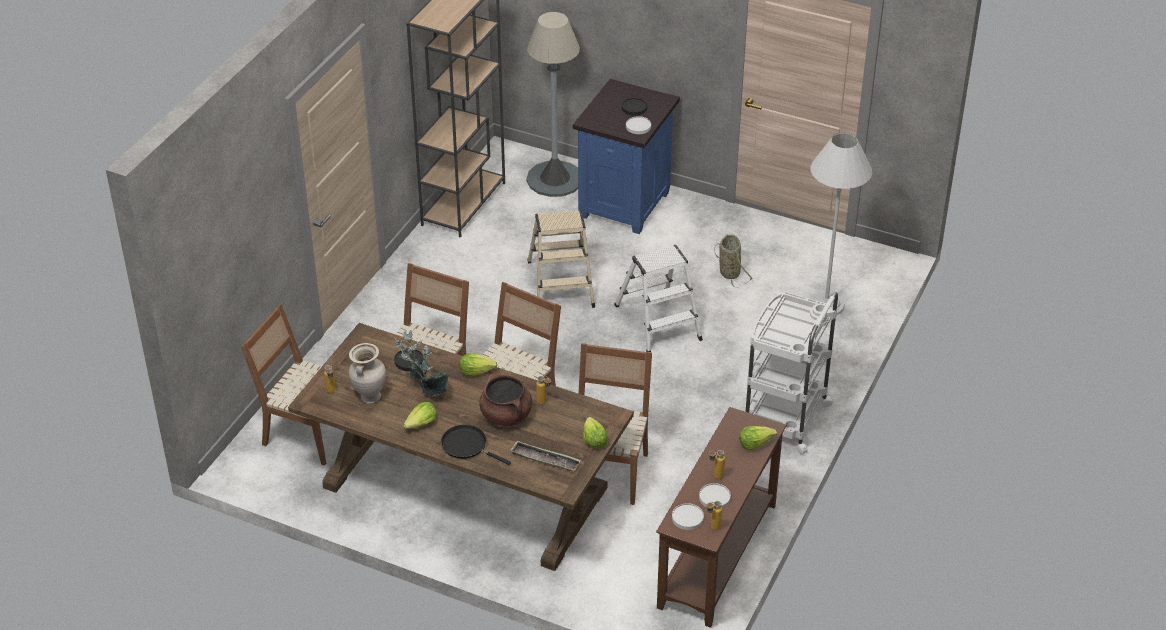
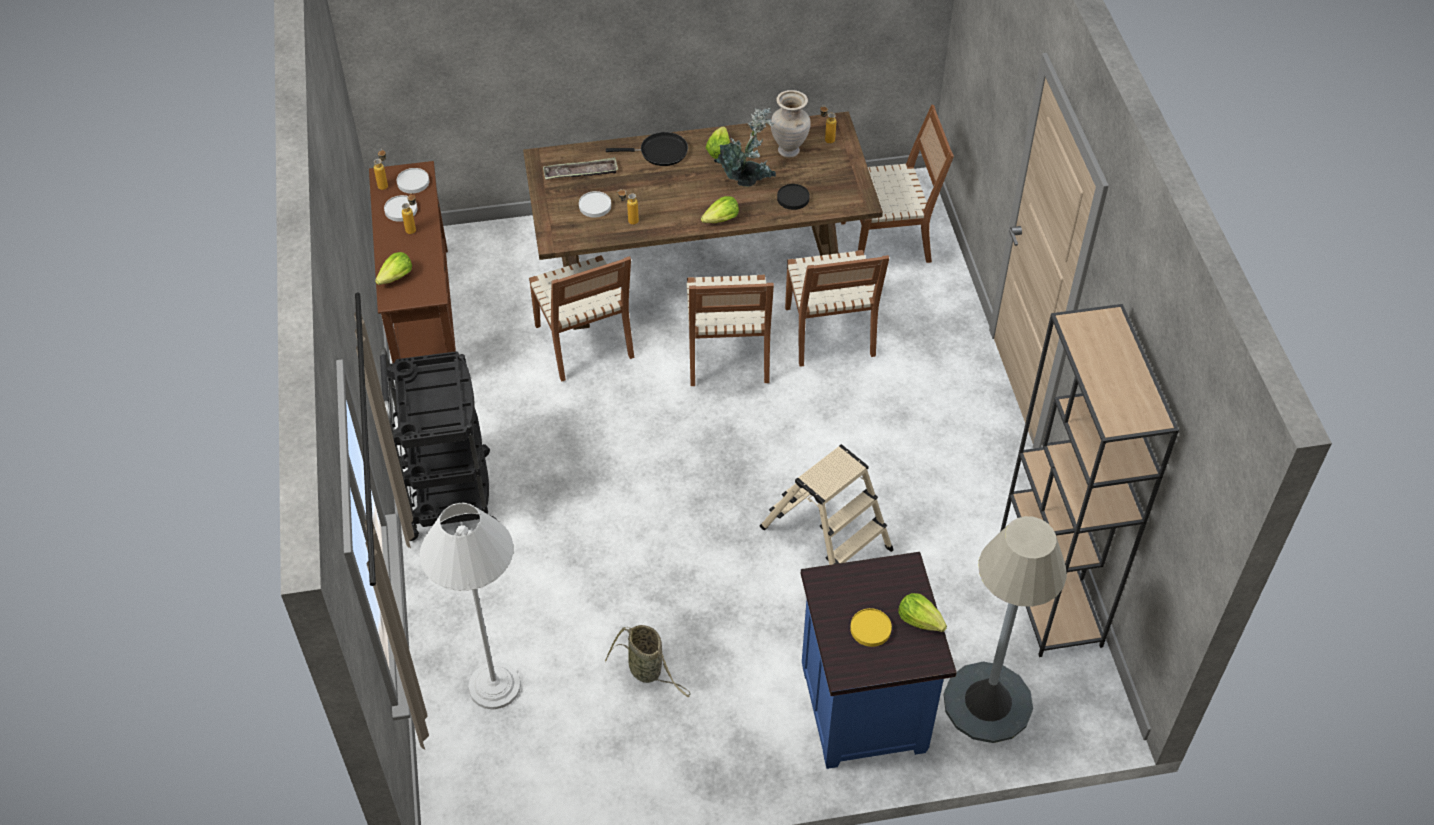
camera: 145 degrees right, 10 degrees up
(506, 416) = (652, 193): brown cooking pot -> none
(593, 440) = (552, 209): lettuce -> lettuce (920, 620)
(634, 108) = (871, 628): black plate -> yellow plate
(638, 127) = (834, 595): white plate -> white plate (595, 206)
(657, 322) = (674, 545): white step ladder -> none
(784, 418) = (449, 495): white cart -> black cart

